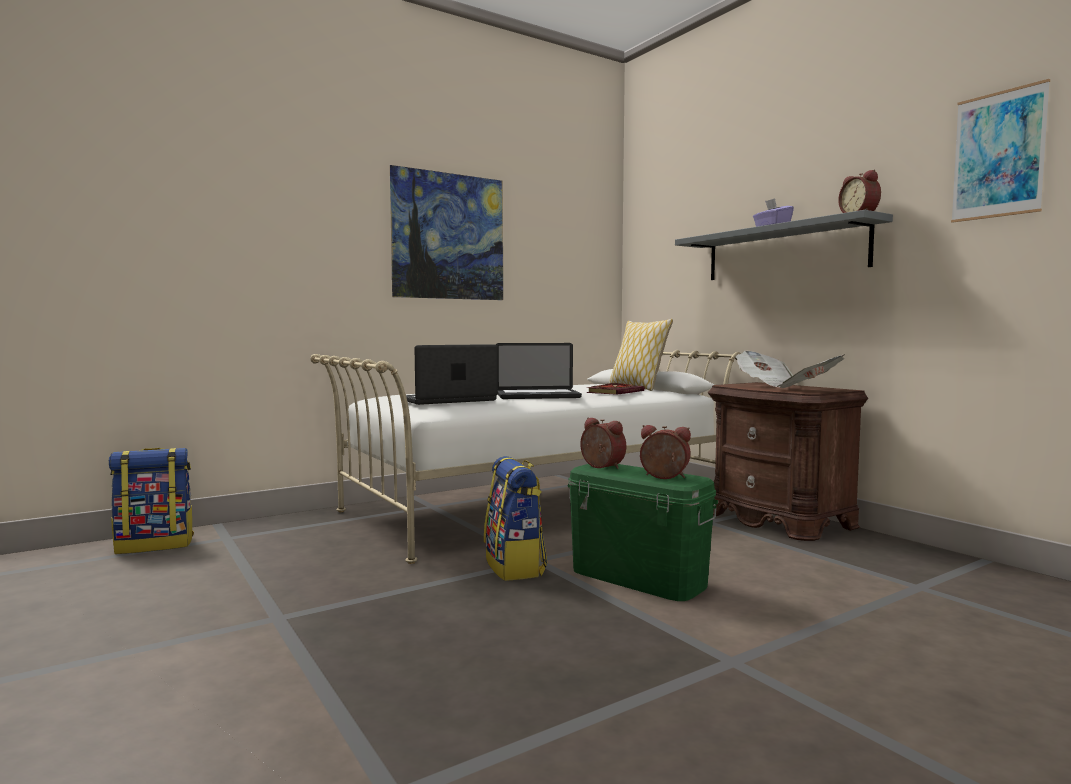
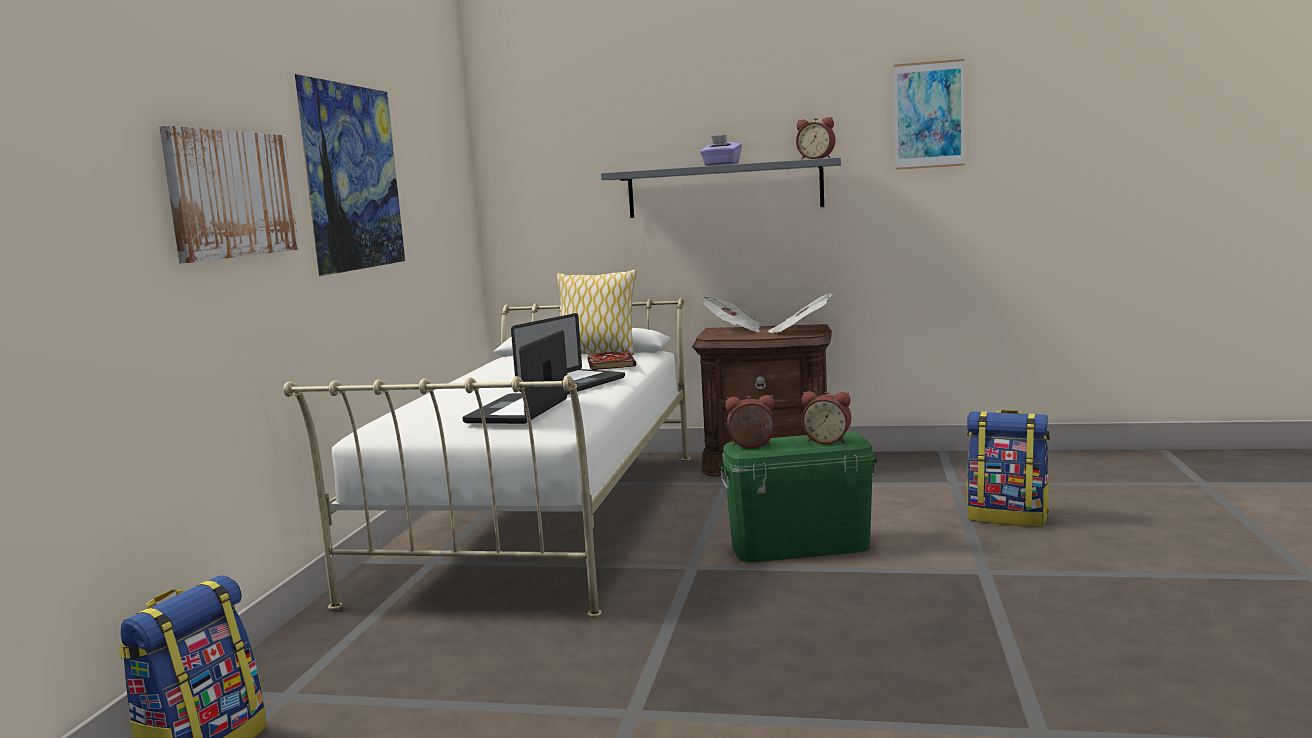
camera: 45 degrees left, 5 degrees up
(307, 235) = (231, 194): none -> picture
(515, 567) = (694, 579): backpack -> backpack (1008, 517)
(664, 477) = (827, 441): alarm clock -> alarm clock turned 135 degrees counterclockwise

